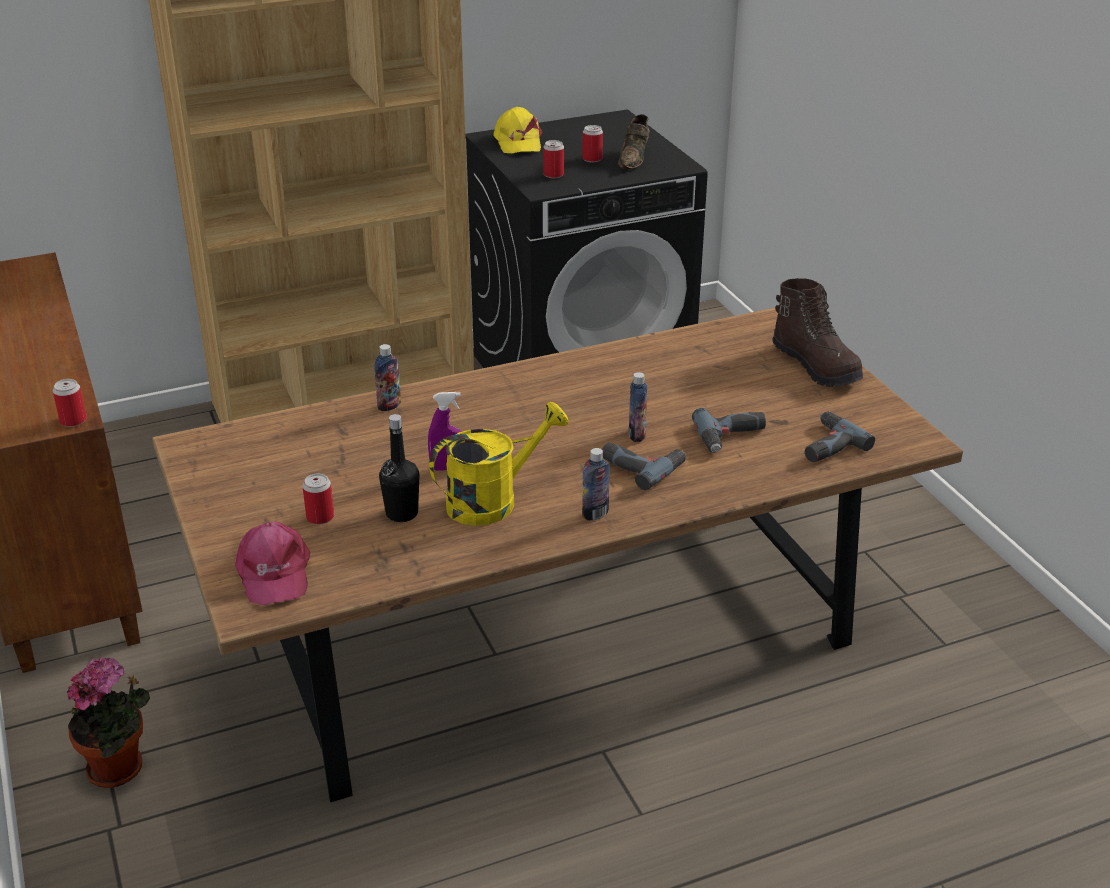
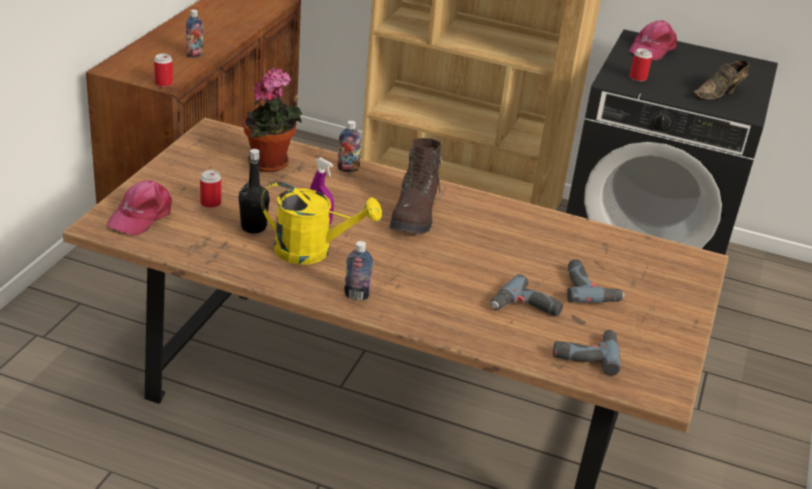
camera: 40 degrees right, 0 degrees up
(121, 768) = (81, 310): potted plant -> potted plant (271, 164)
(518, 142) = (651, 49): yellow cap -> pink cap
(592, 159) = (686, 81): can -> none
(636, 435) = (464, 269): bottle -> bottle (195, 55)
(642, 465) = (435, 288): power drill -> power drill (590, 288)
(817, 366) = (673, 303): brown boot -> brown boot (415, 214)

